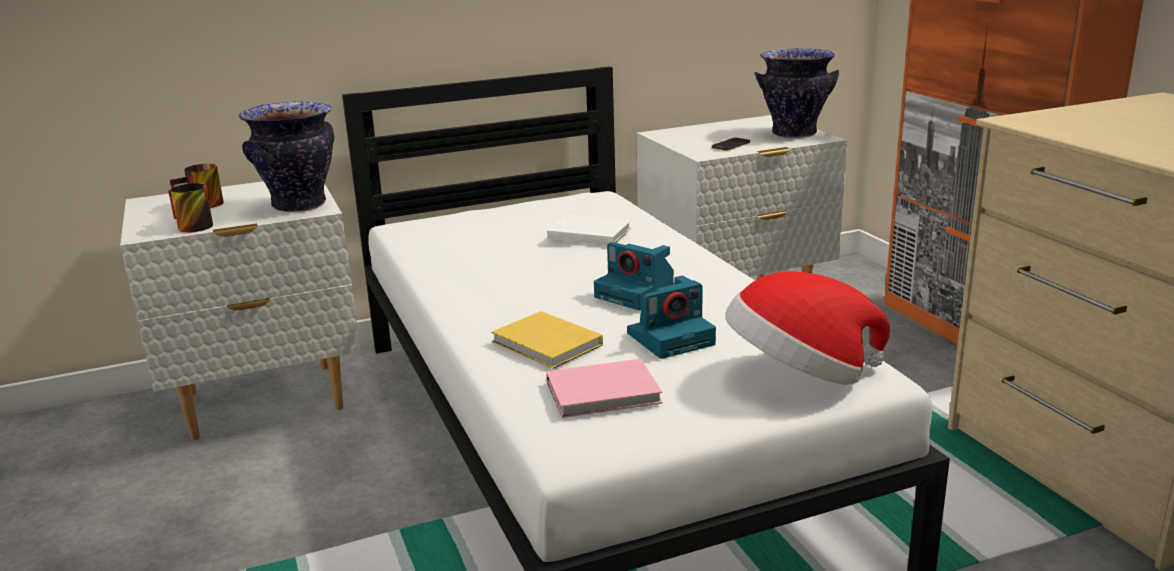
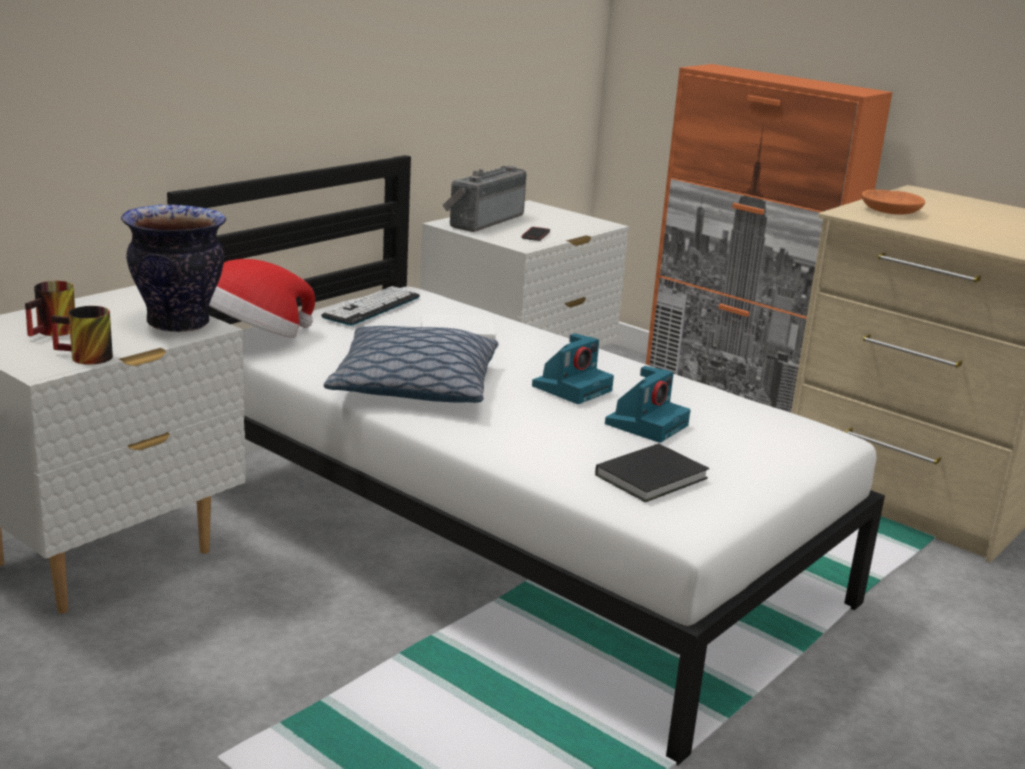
camera: 30 degrees left, 0 degrees up
(490, 279) = (414, 387): none -> pillow
(545, 206) = (372, 307): none -> keyboard
(547, 345) = (552, 443): yellow book -> none
(606, 393) = (654, 476): pink book -> black book
(637, 294) = (572, 388): camera -> camera turned 60 degrees counterclockwise
(698, 131) = (482, 220): none -> radio
(794, 134) = (575, 221): vase -> none
(799, 375) = (780, 442): hat -> hat (253, 337)
(1082, 118) = (891, 210): none -> orange bowl

